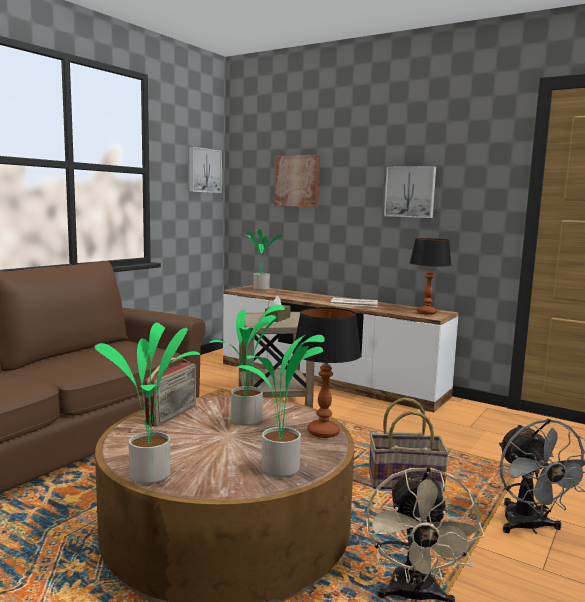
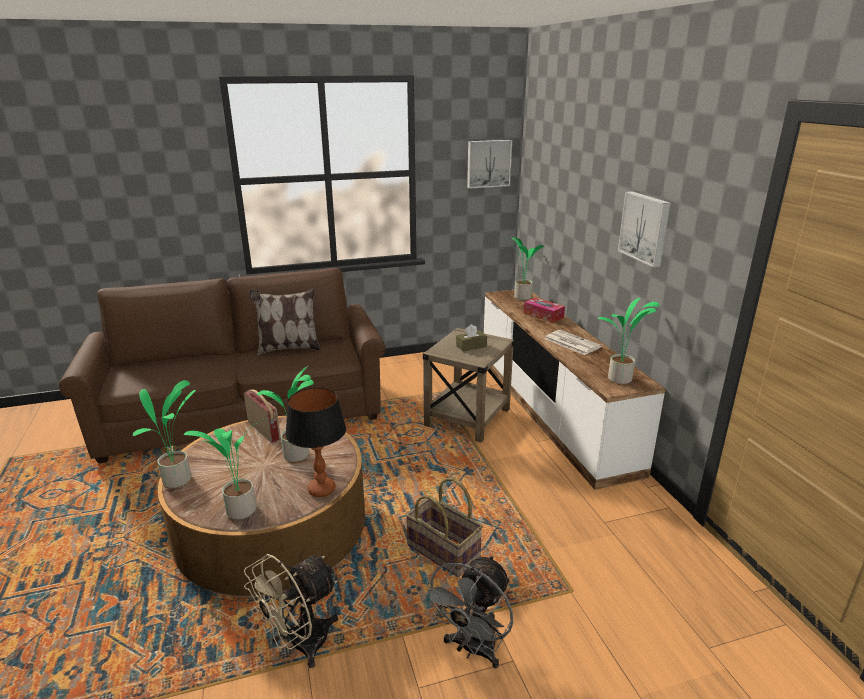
camera: 40 degrees right, 15 degrees up
(75, 355) = (288, 348): none -> pillow
(172, 415) = (264, 431): radio -> radio turned 105 degrees counterclockwise
(297, 181) = (564, 187): picture -> none
(300, 295) = (543, 315): none -> tissue box
(426, 313) = (620, 380): table lamp -> potted plant

